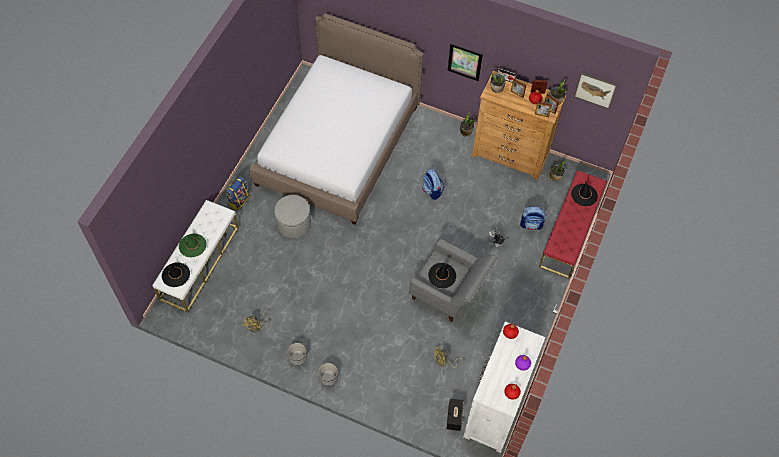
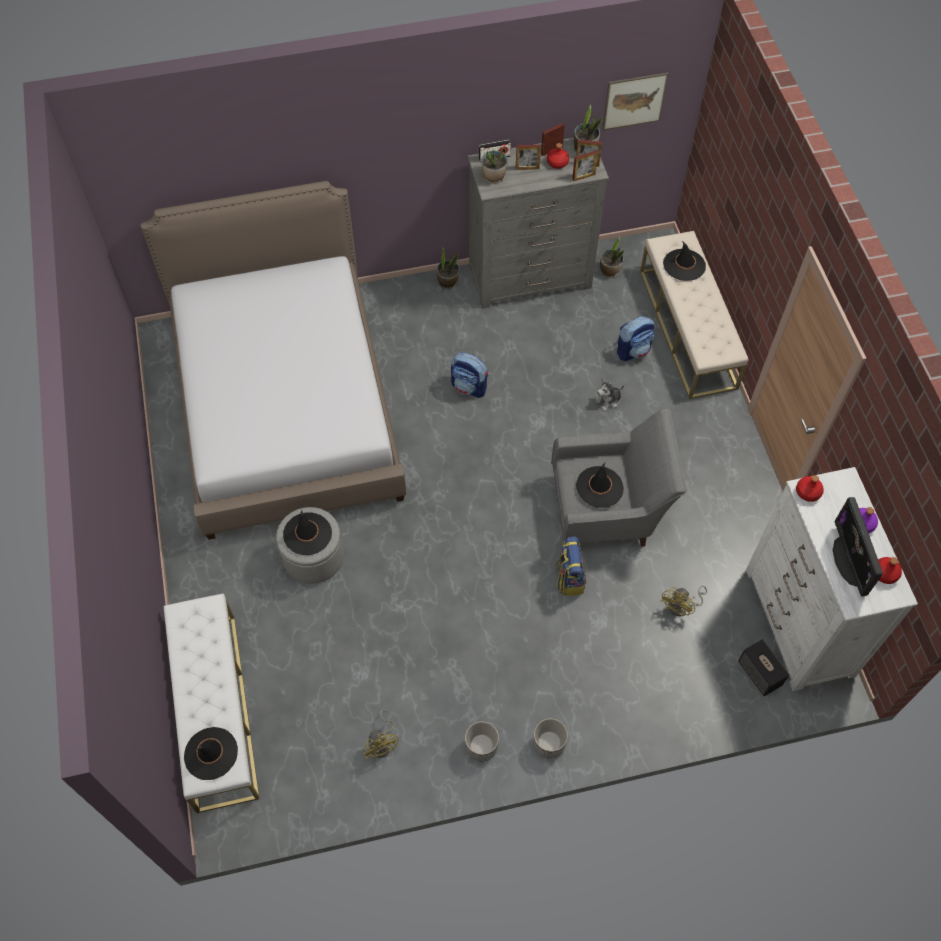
camera: 35 degrees left, 0 degrees up
(192, 245) = (200, 689): green hat -> none
(238, 200) = (201, 577): backpack -> backpack (569, 578)
(291, 209) = (307, 534): none -> black hat
(465, 62) = (416, 167): picture -> none
(500, 376) = (849, 561): none -> monitor
(510, 155) = (530, 277): brown dresser -> grey dresser
(570, 231) = (687, 329): red bench -> beige bench

